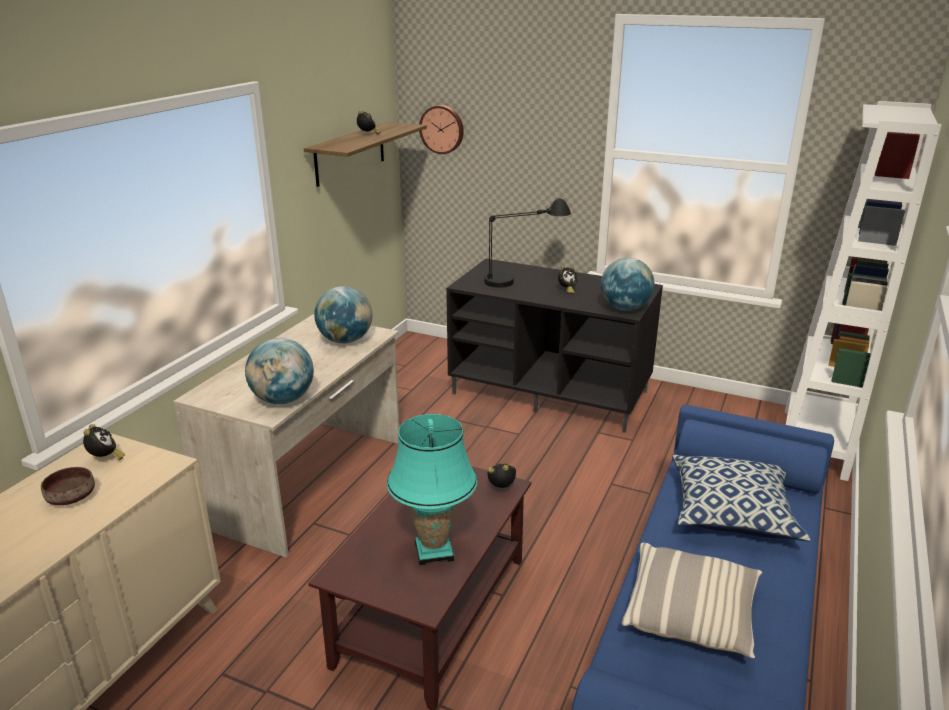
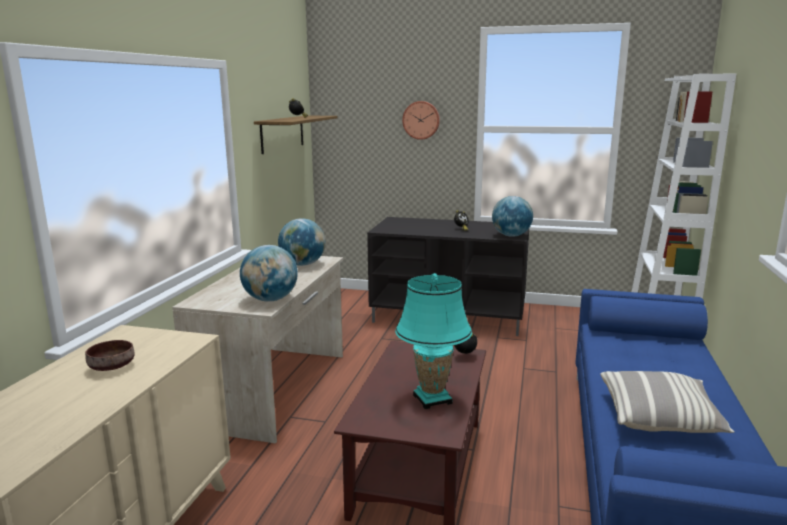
camera: 10 degrees left, 10 degrees down
(105, 459) = (132, 341): alarm clock -> none
(442, 129) = (347, 120): wall clock -> wall clock (421, 120)
(523, 279) = (424, 225): black table lamp -> none
(732, 512) = (649, 355): pillow -> none

